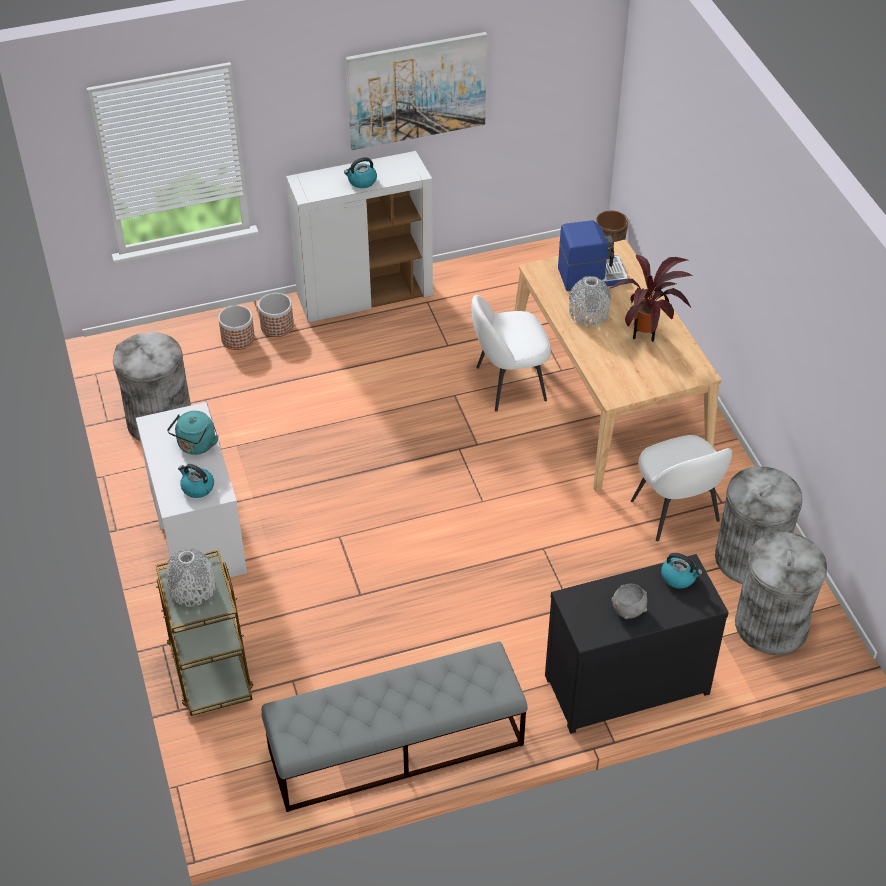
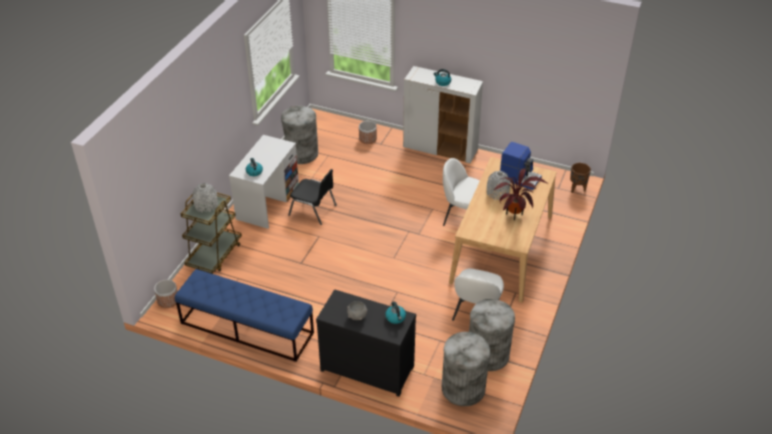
camera: 40 degrees right, 5 degrees down
(195, 446) = (272, 156): turquoise kettle -> none
(276, 326) = (389, 142): planter -> planter (168, 300)
(284, 500) = (313, 210): none -> black chair
(395, 747) = (246, 328): grey bench -> blue bench
(417, 90) = (488, 47): picture -> none

